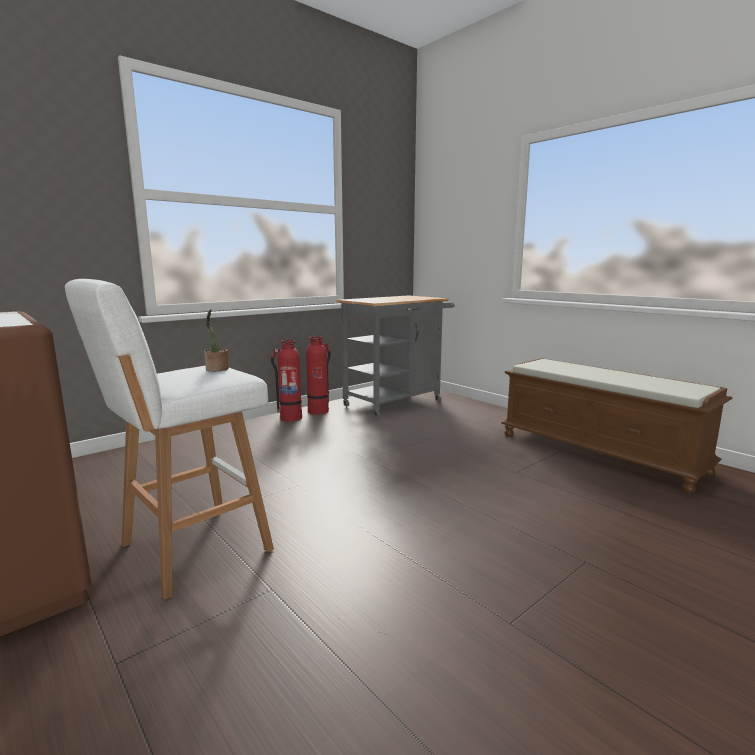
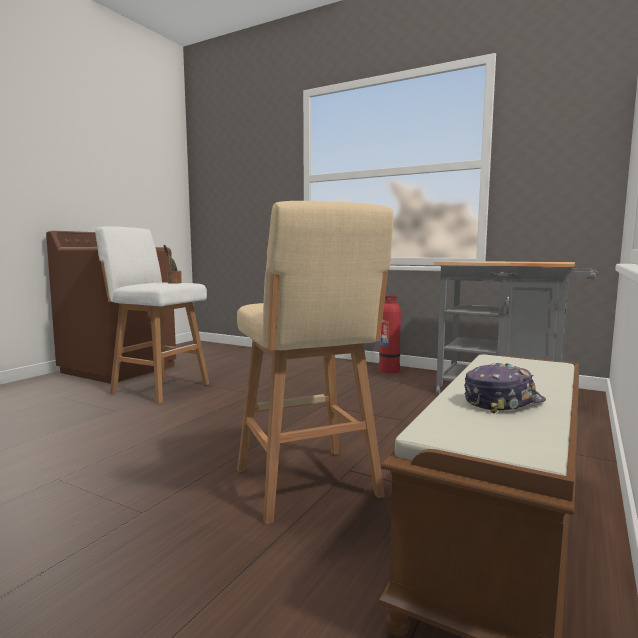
camera: 70 degrees right, 5 degrees down
(318, 411) = (421, 374): fire extinguisher -> none
(539, 489) = (308, 485): none -> beige stool
(628, 378) = (502, 401): none -> cap

